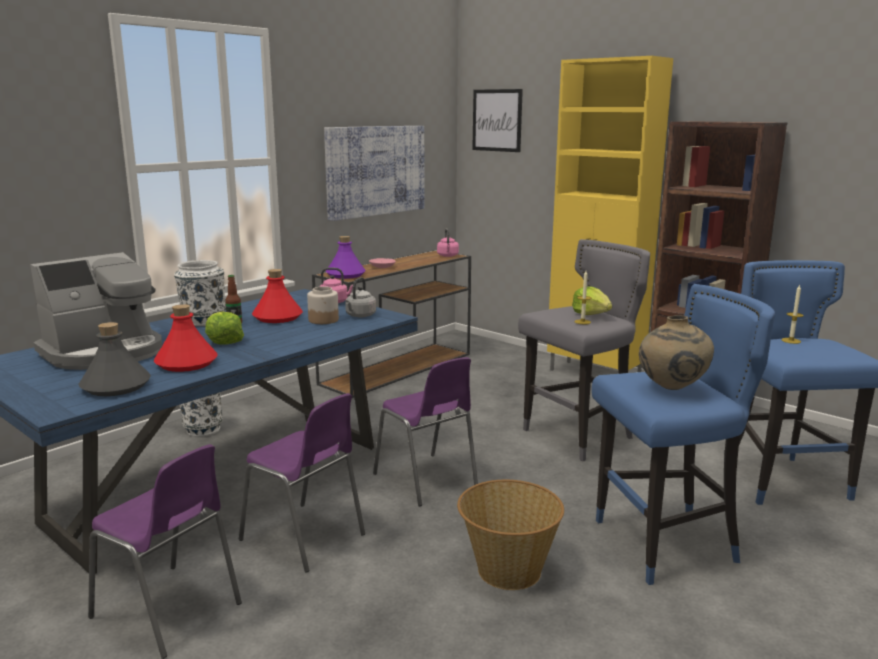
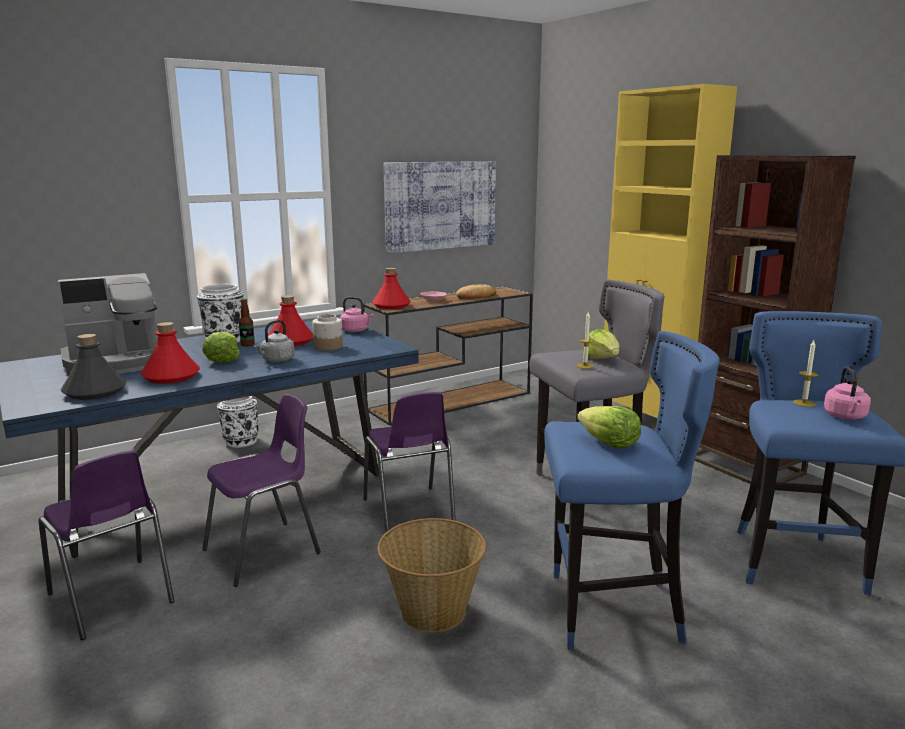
camera: 15 degrees right, 0 degrees up
(305, 538) = (265, 551): purple chair -> purple chair turned 90 degrees counterclockwise
(346, 275) = (391, 306): purple bottle -> red bottle
(360, 316) = (365, 345): grey kettle -> grey kettle (276, 360)
(420, 261) = (476, 296): none -> bread
(448, 256) = (509, 292): pink kettle -> pink kettle (845, 417)
(497, 120) = (572, 156): picture -> none
(671, 389) = (609, 443): beige vase -> lettuce

